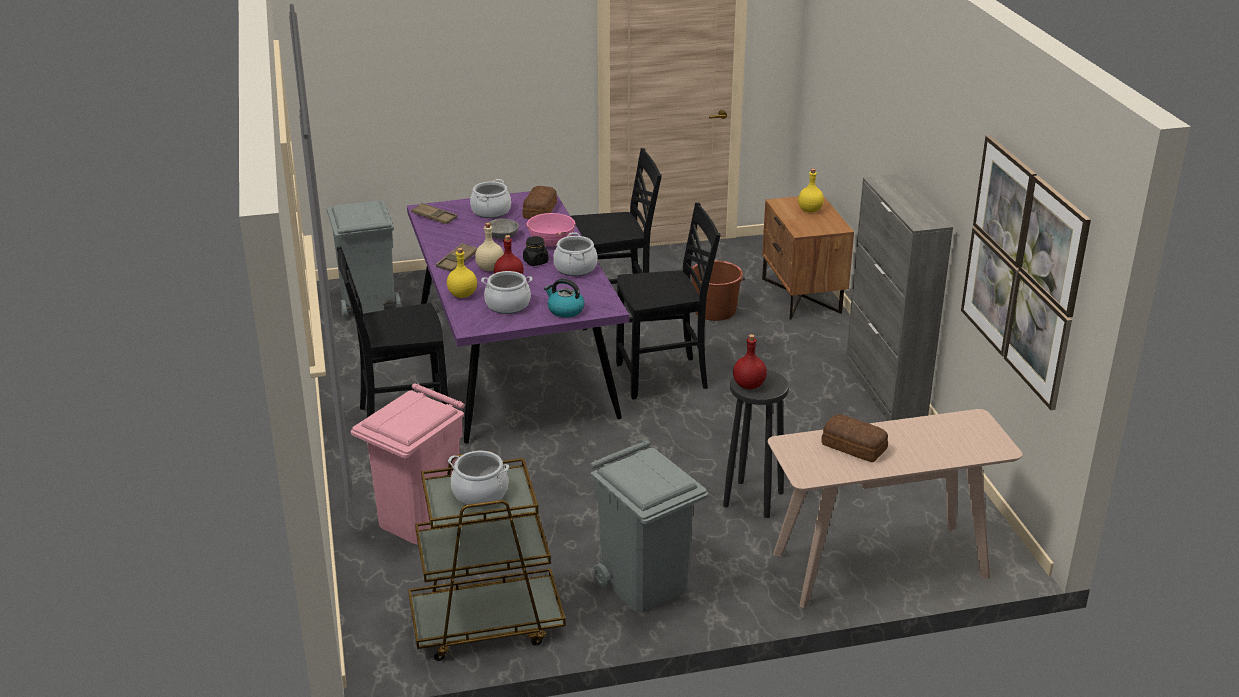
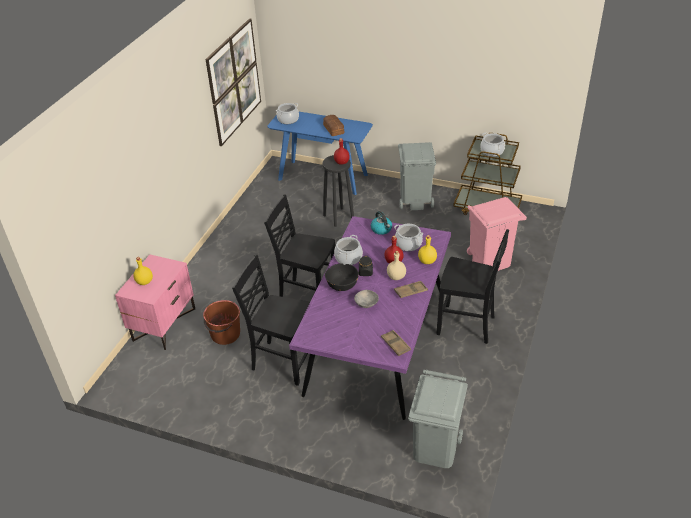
camera: 145 degrees left, 10 degrees up
(491, 211) = (353, 334): cooking pot -> cooking pot (288, 119)
(539, 210) = (322, 321): bread -> none
(551, 242) = (342, 285): pink bowl -> black bowl
(802, 296) = (163, 324): brown nightstand -> pink nightstand
(880, 565) = (323, 177): beige console table -> blue console table
(885, 390) = (215, 244): grey cabinet -> none

